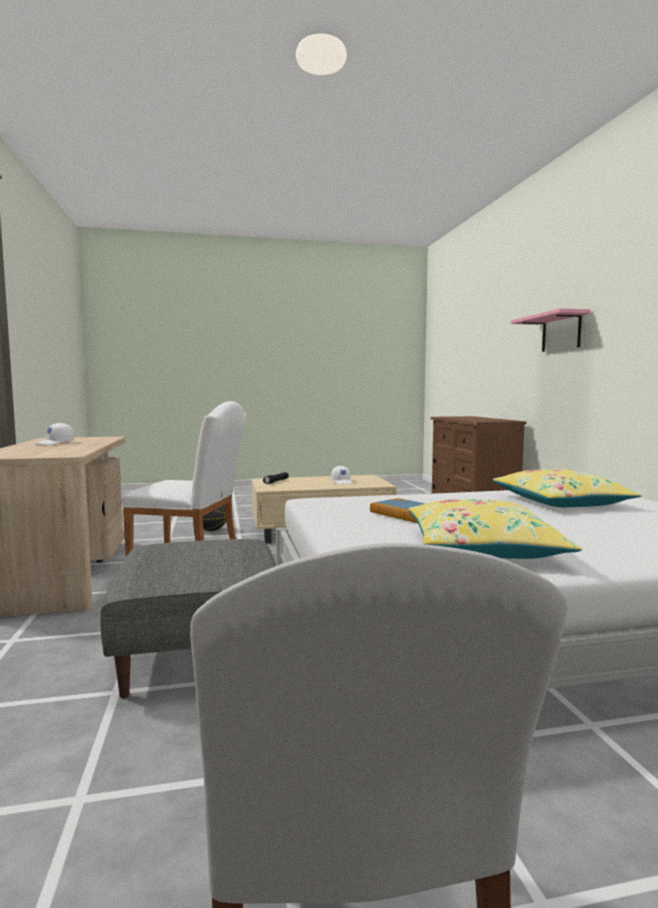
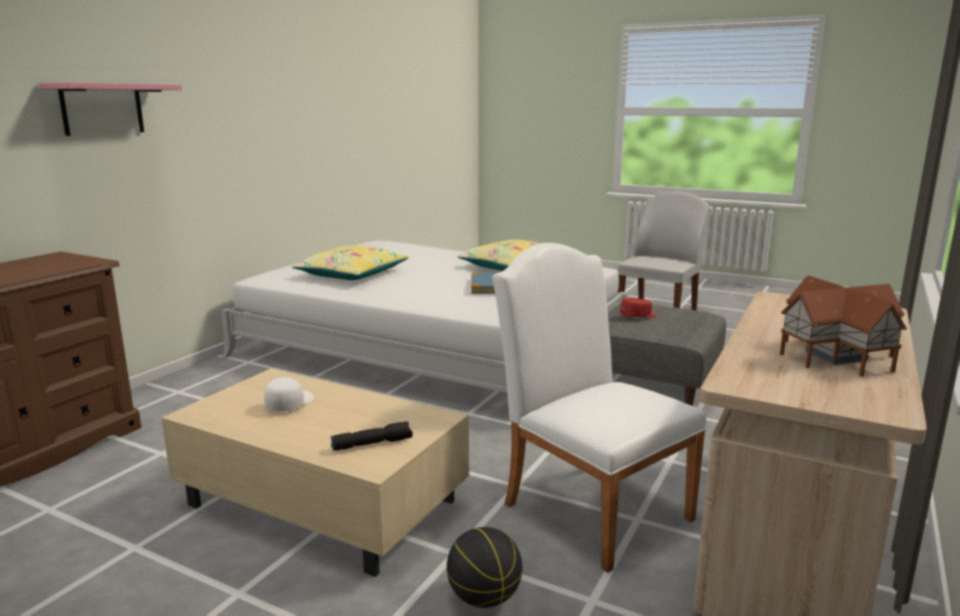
camera: 140 degrees left, 10 degrees up
(55, 443) = (833, 355): white cap -> toy house
(223, 555) = (638, 316): none -> red cap

